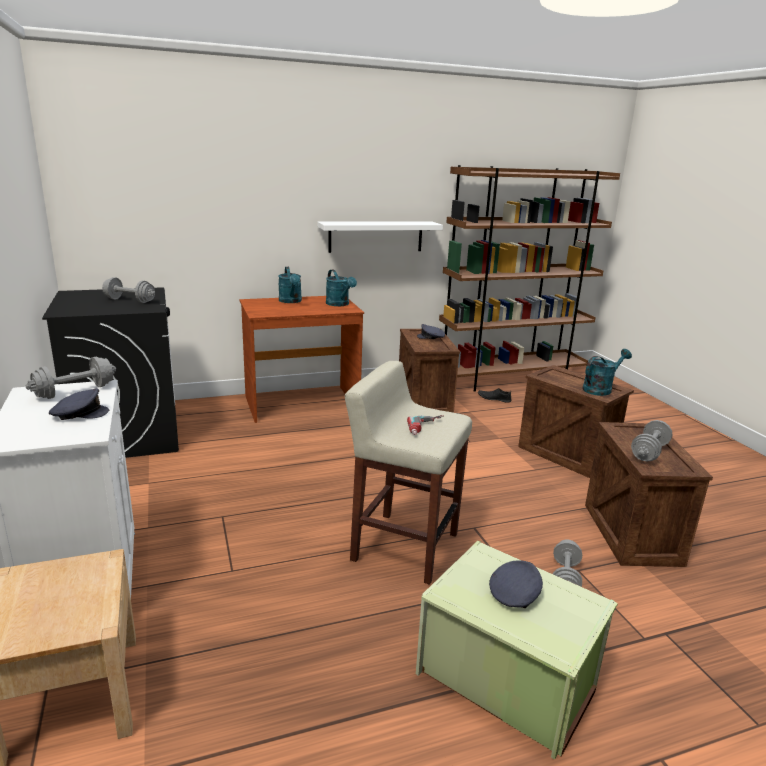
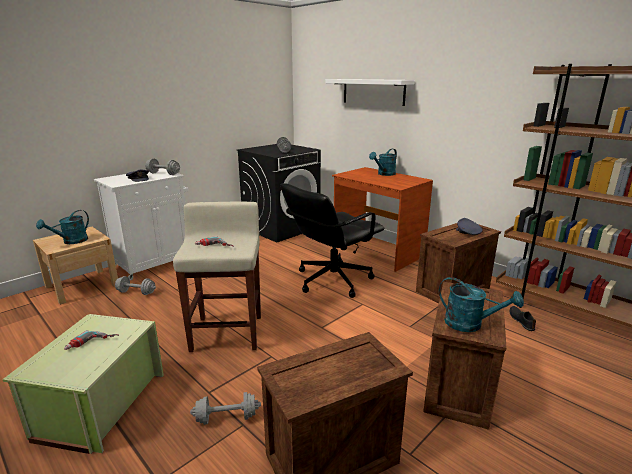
camera: 65 degrees right, 0 degrees up
(339, 304) = (404, 182): turquoise watering can -> turquoise watering can (71, 241)
(340, 448) = (332, 280): none -> black office chair
(376, 236) = (468, 134): white shelf -> white shelf (373, 91)
(514, 593) = (92, 344): grey cap -> power drill
(649, 452) = (318, 368): grey dumbbell -> grey dumbbell (136, 292)

